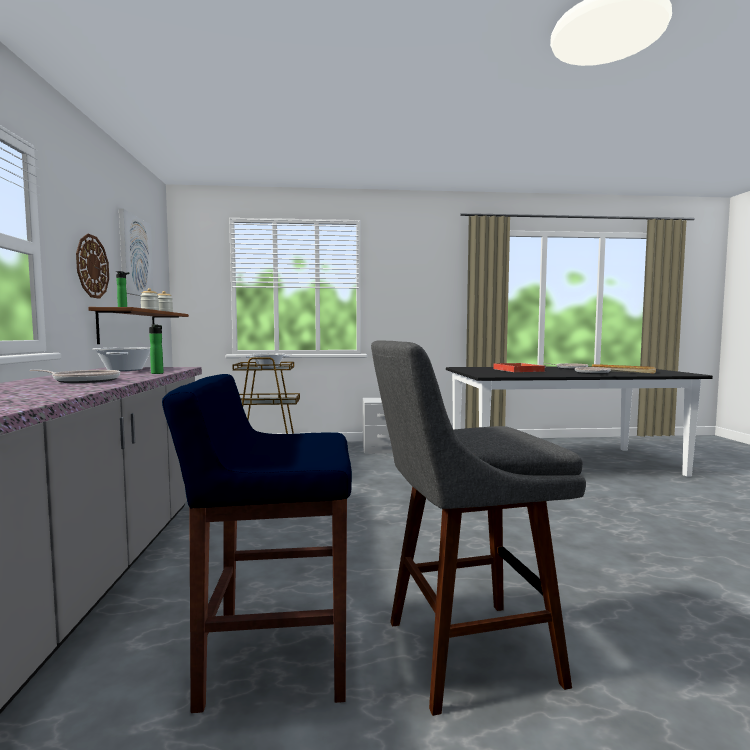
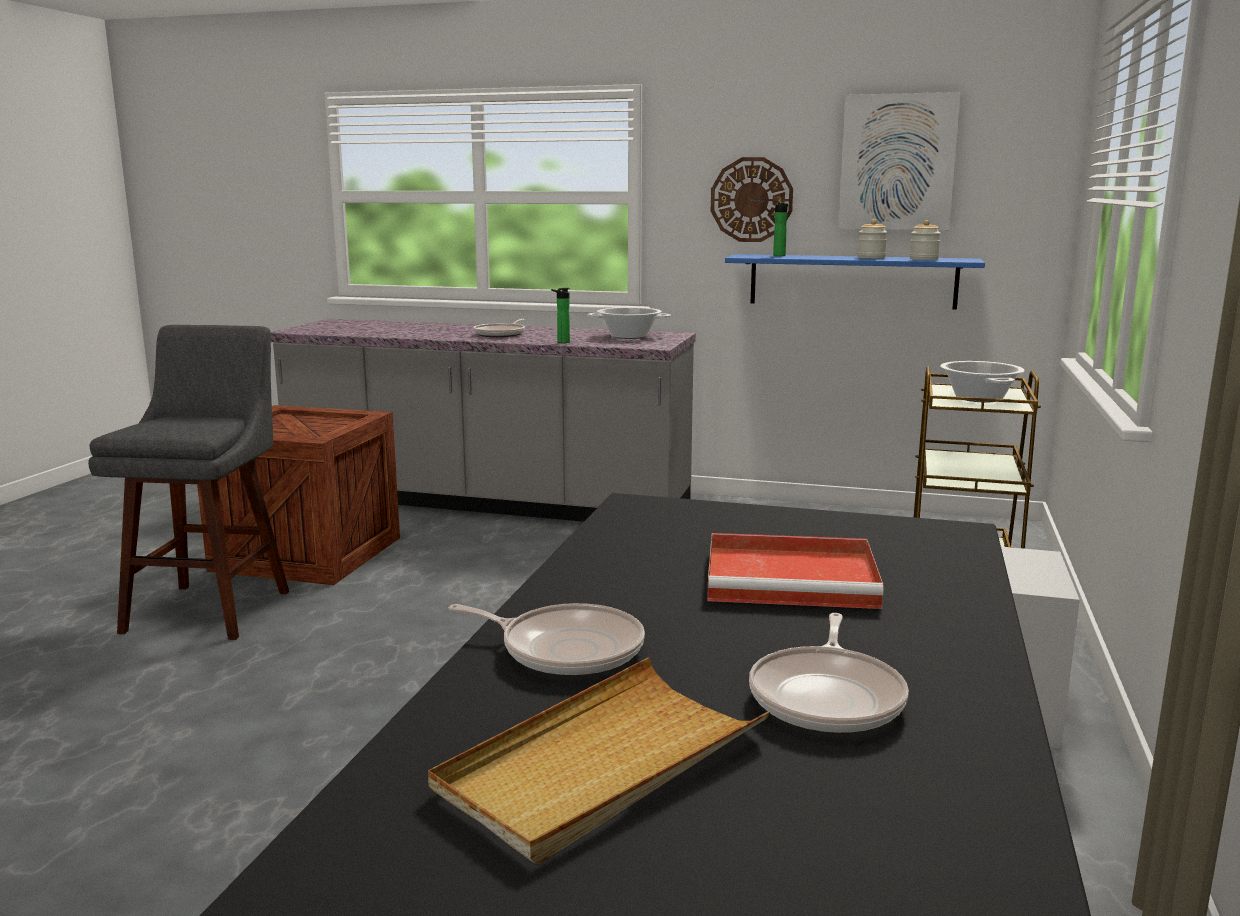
camera: 110 degrees right, 10 degrees up
(128, 326) = (852, 281): brown shelf -> blue shelf
(273, 656) = (311, 553): blue stool -> crate

